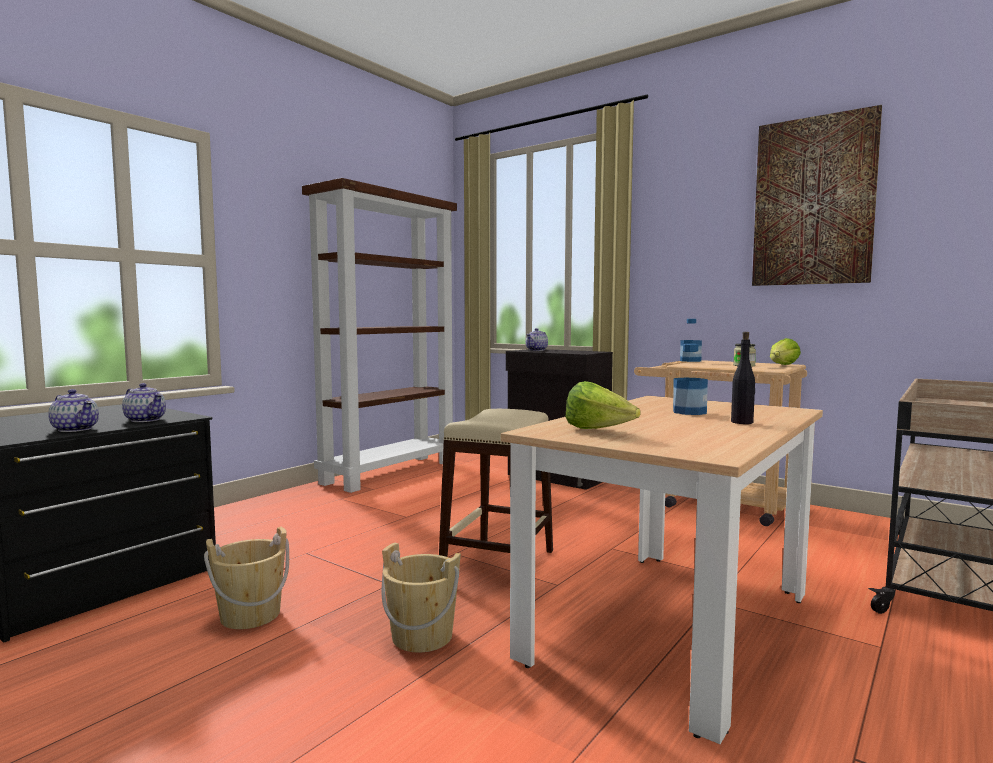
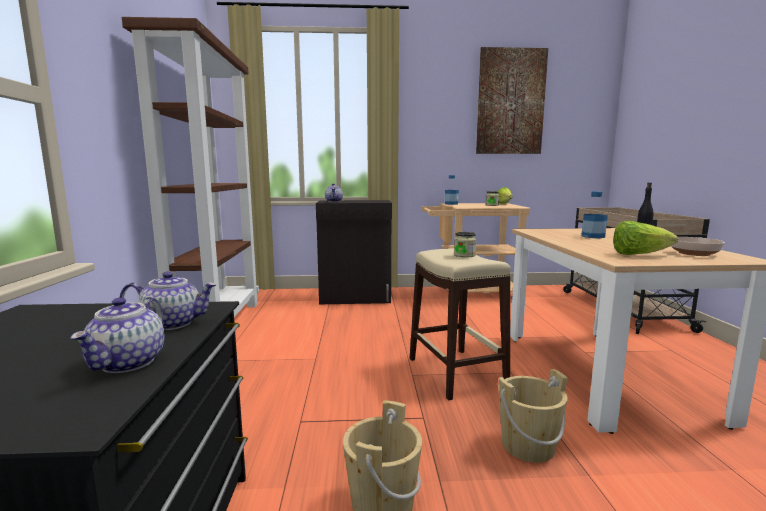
camera: 40 degrees left, 5 degrees up
(76, 429) = (128, 363): teapot -> teapot turned 105 degrees clockwise
(507, 417) = (464, 255): none -> jar
(685, 440) = (695, 253): none -> bowl

